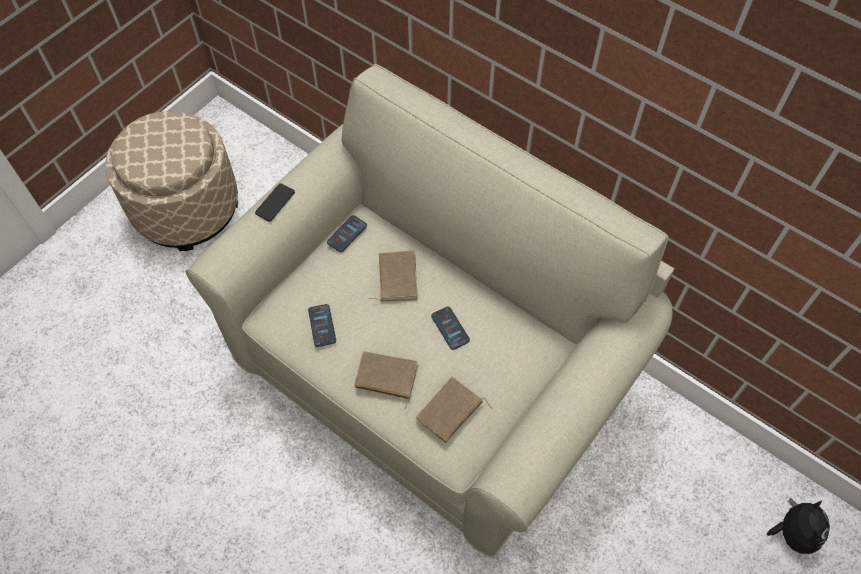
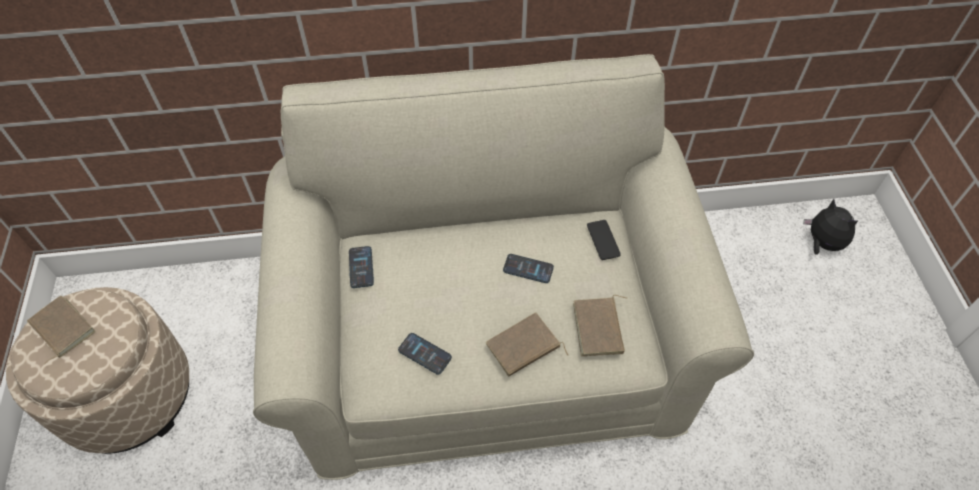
camera: 45 degrees left, 5 degrees down
(275, 202) = (284, 280): phone -> phone (603, 240)
(395, 278) = (443, 267): brown book -> brown book (61, 329)

